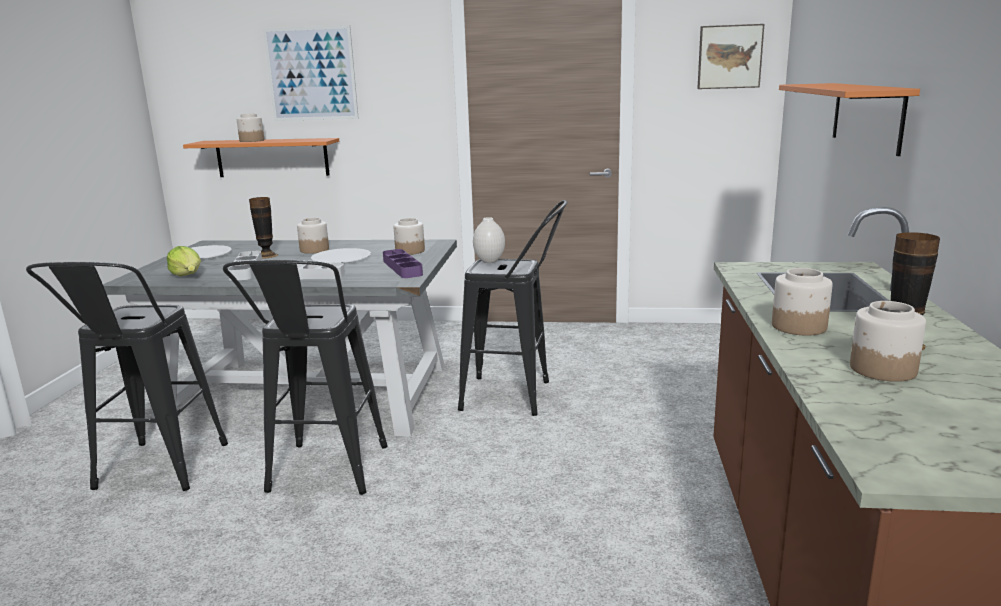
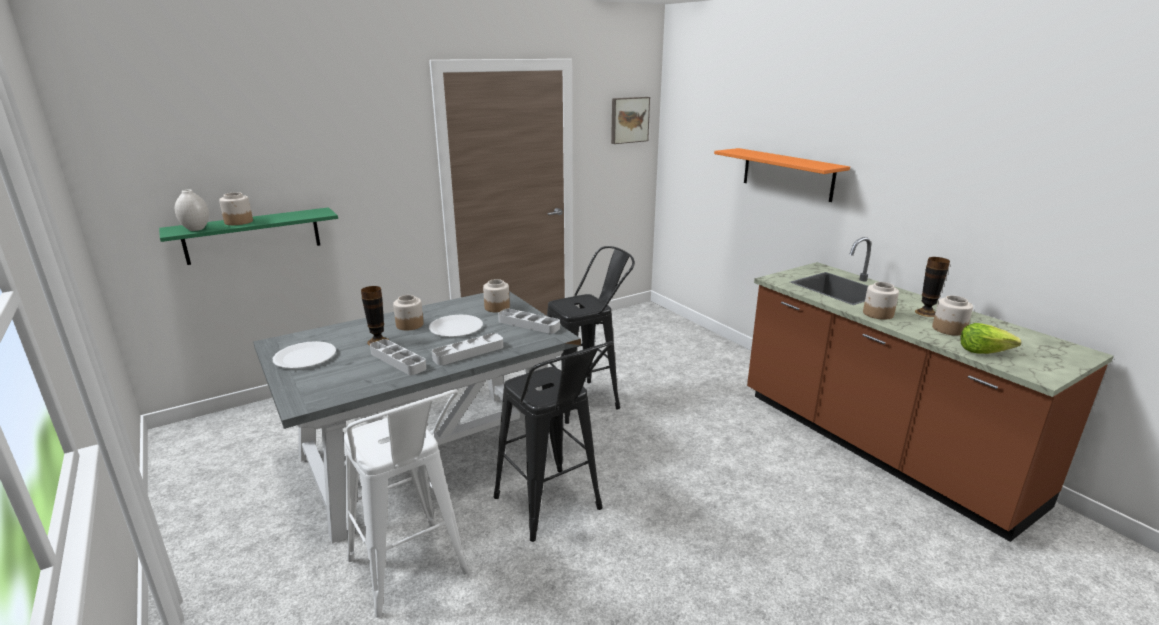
camera: 40 degrees left, 5 degrees up
(155, 473) = (412, 575): black stool -> white stool
(188, 276) = (355, 382): lettuce -> lettuce (983, 351)
(272, 157) = (253, 235): orange shelf -> green shelf
(311, 74) = (295, 146): picture -> none
(402, 268) = (528, 324): purple tray -> grey tray
(489, 261) = (562, 302): white vase -> white vase (196, 229)

